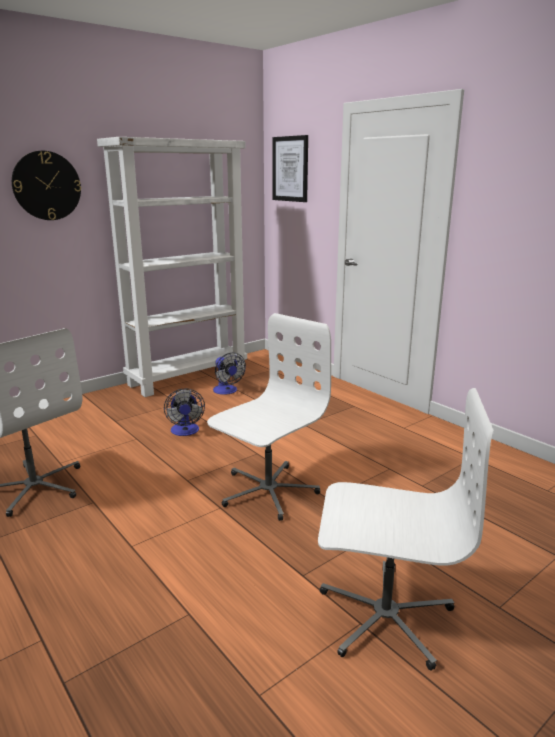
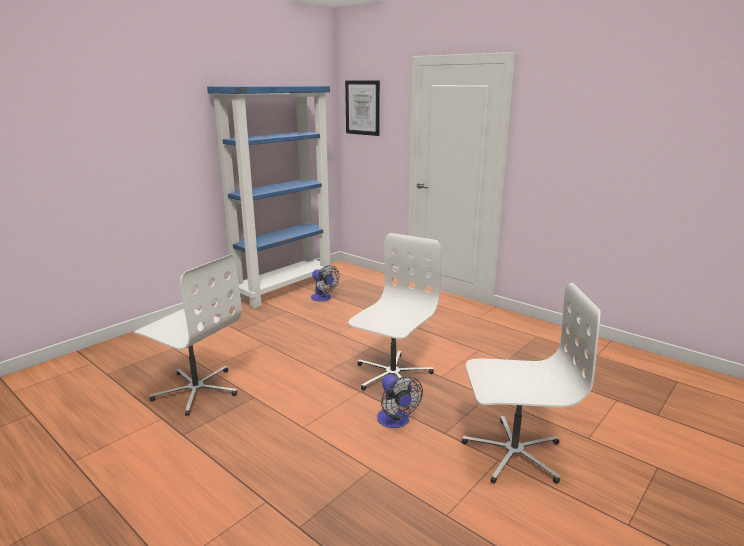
camera: 10 degrees left, 0 degrees up
(47, 186) = (167, 128): wall clock -> none
(185, 432) = (304, 334): fan -> fan (396, 421)
(188, 377) = (284, 288): white bookcase -> blue bookcase

